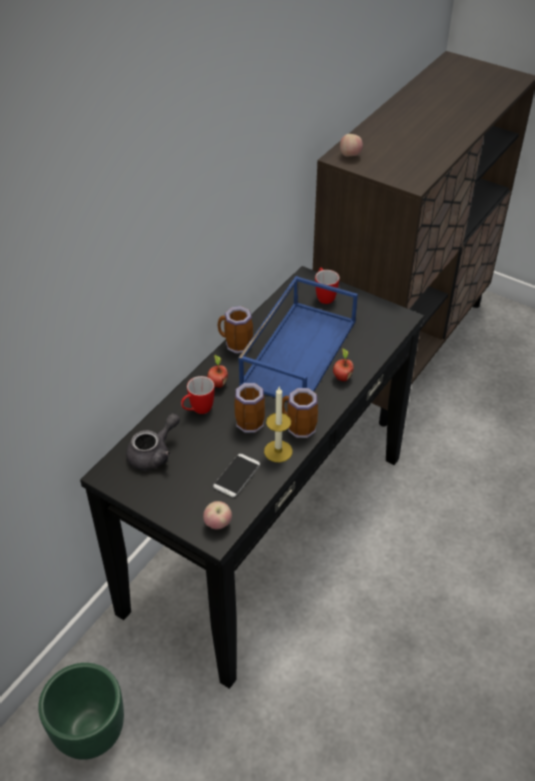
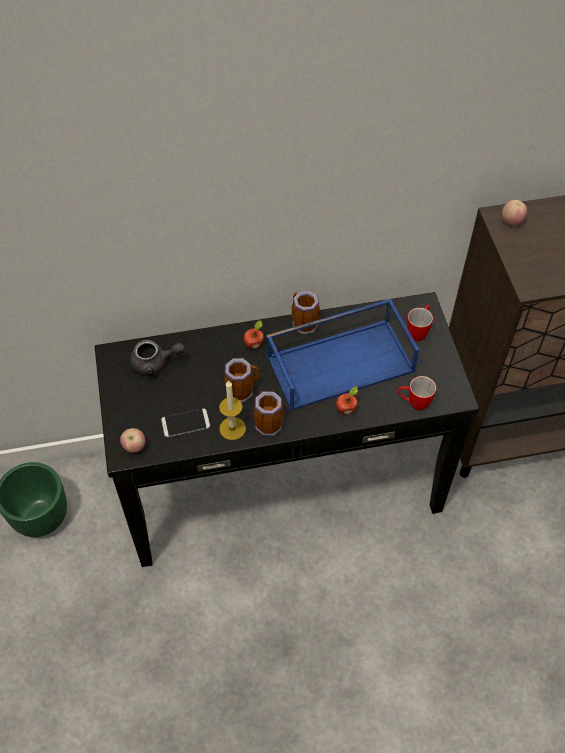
camera: 45 degrees right, 10 degrees up
(197, 410) = (218, 354): mug -> mug (413, 403)

